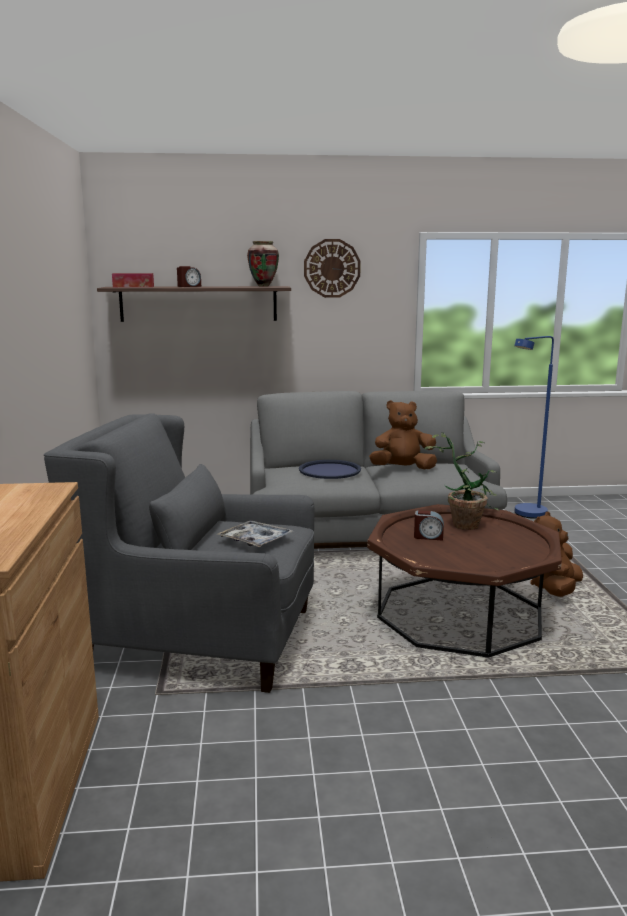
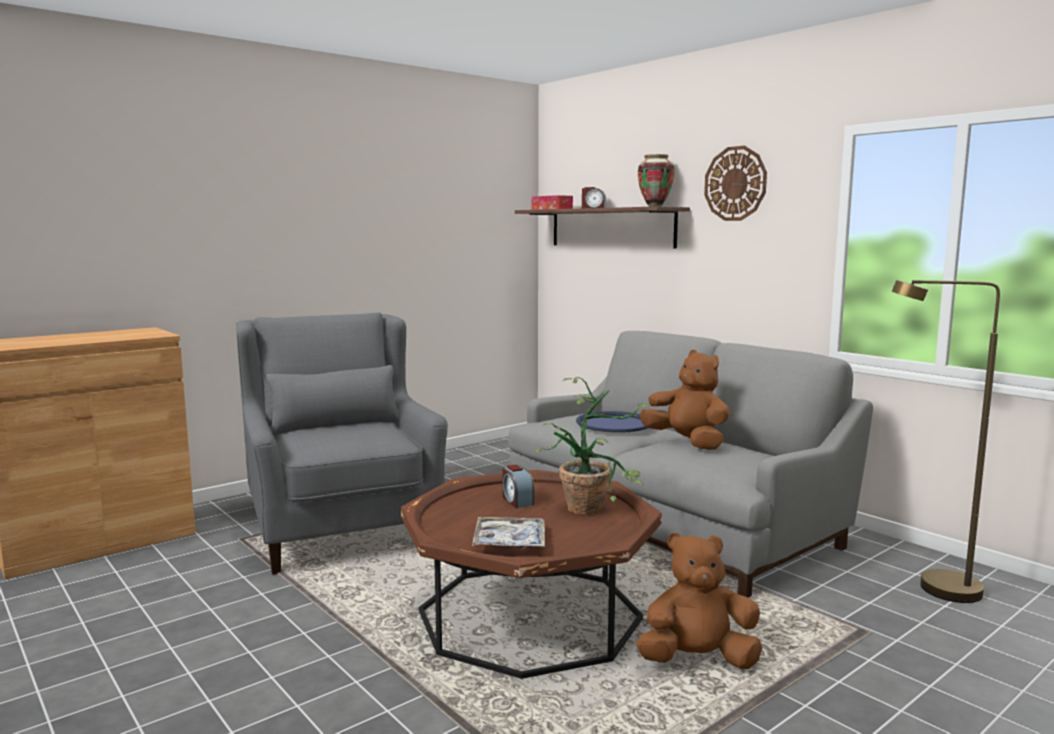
camera: 55 degrees right, 5 degrees down
(255, 540) = (343, 437): tray -> tray (509, 541)
(525, 515) = (933, 588): blue floor lamp -> brown floor lamp

